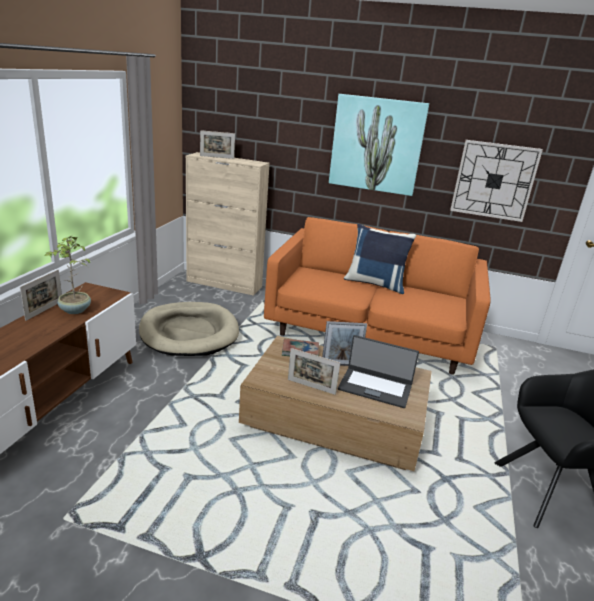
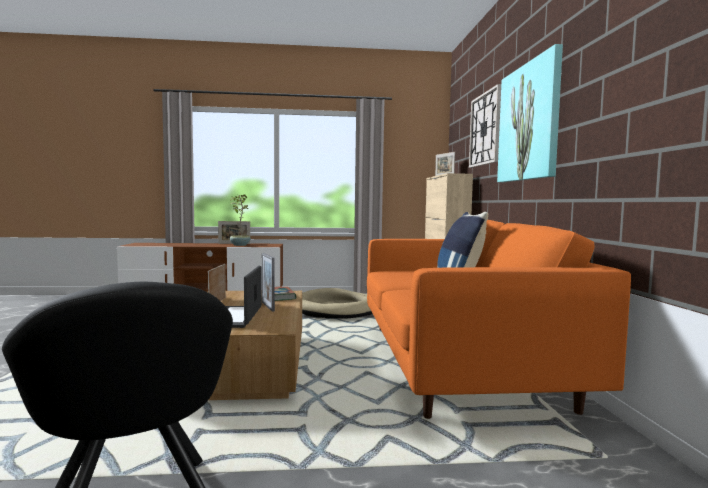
camera: 70 degrees right, 20 degrees down
(494, 180) = (636, 119): wall clock -> wall clock (485, 129)

